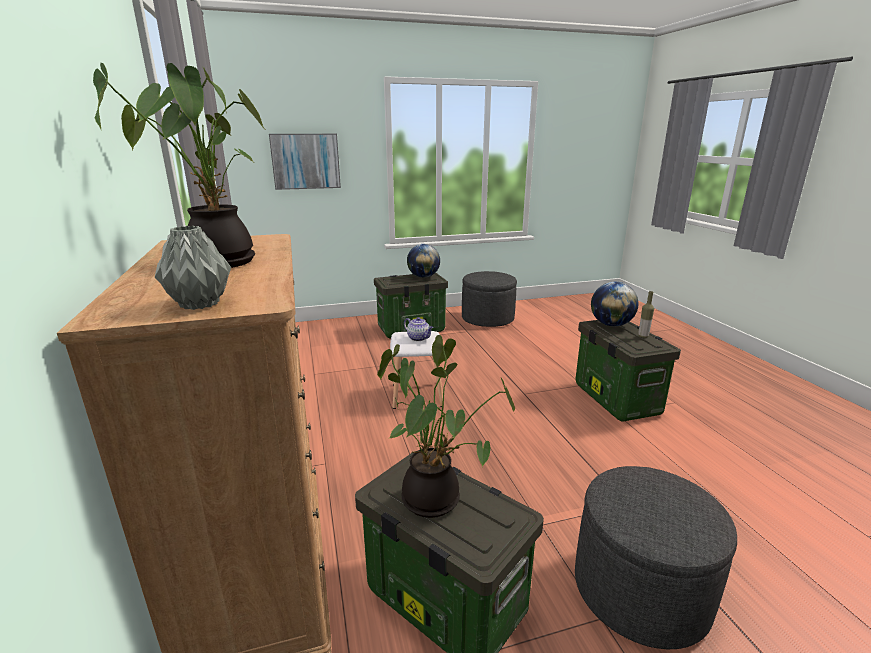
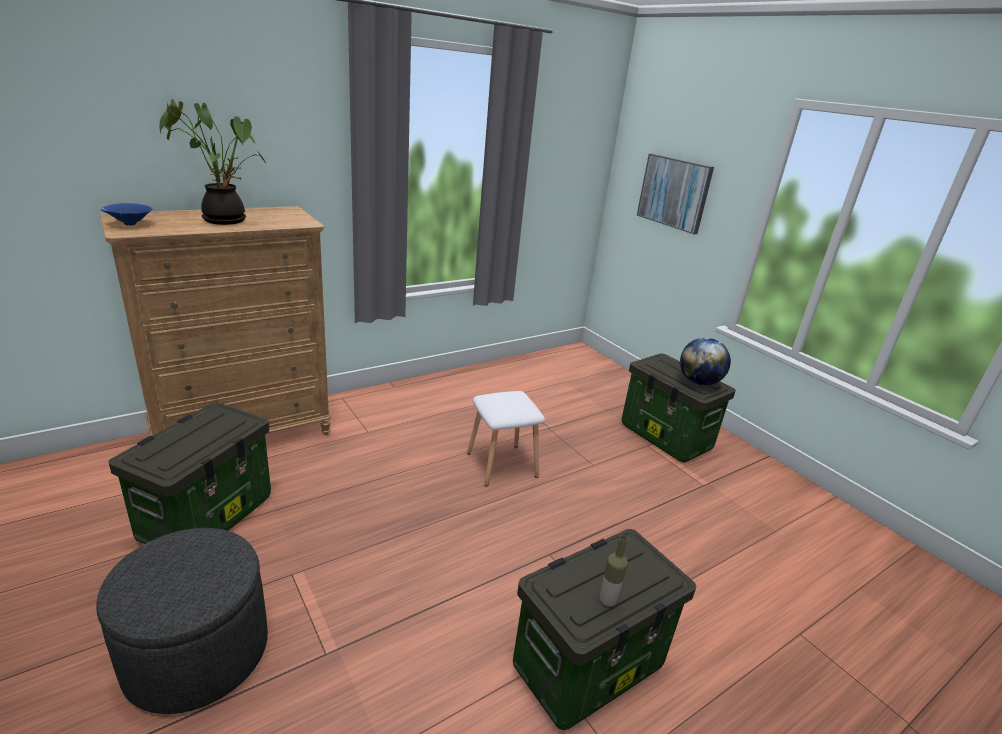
camera: 70 degrees right, 5 degrees up
(199, 304) = (129, 224): grey vase -> blue bowl
(419, 338) = (506, 404): teapot -> none
(435, 498) = (199, 432): potted plant -> none
(487, 318) = (771, 502): grey ottoman -> none
(611, 324) = (638, 563): globe -> none

